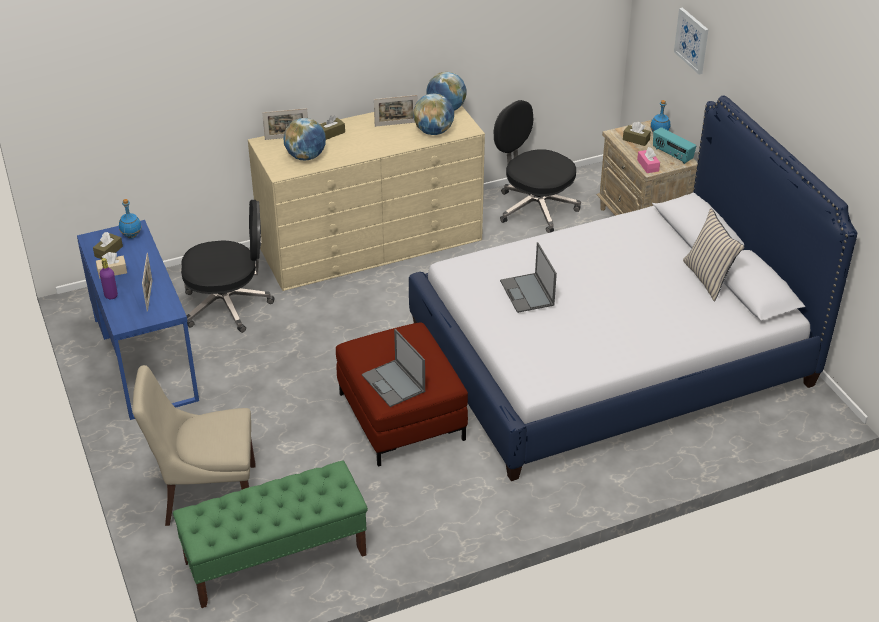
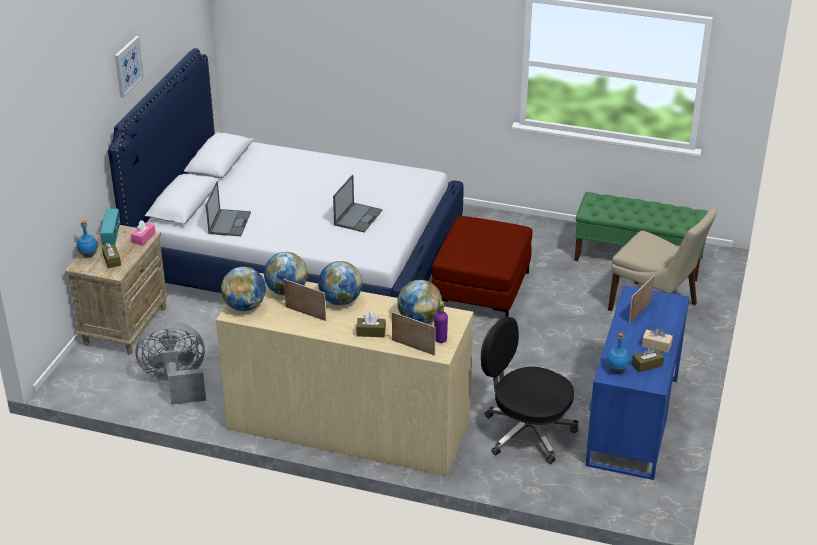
camera: 140 degrees left, 5 degrees down
(111, 295) = (671, 326): purple bottle -> purple bottle (440, 339)
(384, 143) = (340, 301): none -> globe
(394, 383) = (500, 234): laptop -> laptop (229, 222)
(534, 208) = (176, 383): black office chair -> grey fan
(692, 40) = (66, 148): picture -> picture (128, 66)
(708, 278) = (232, 177): beige pillow -> none

